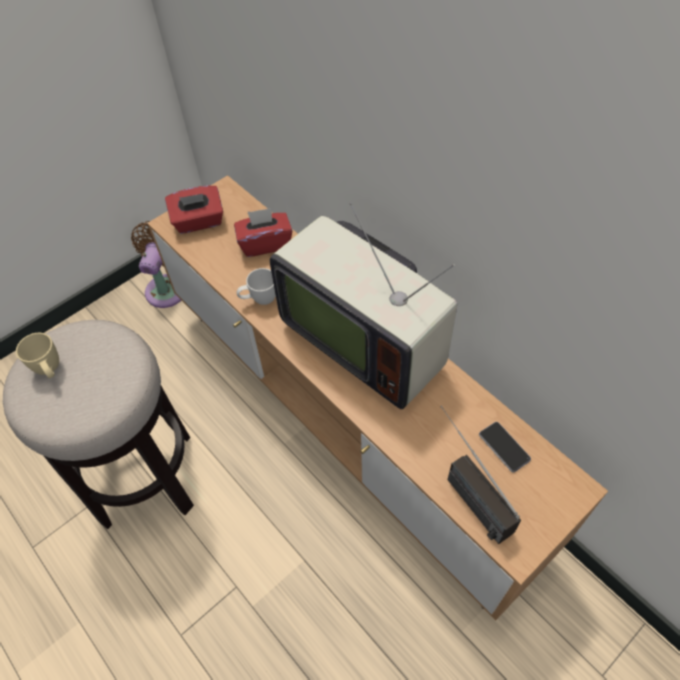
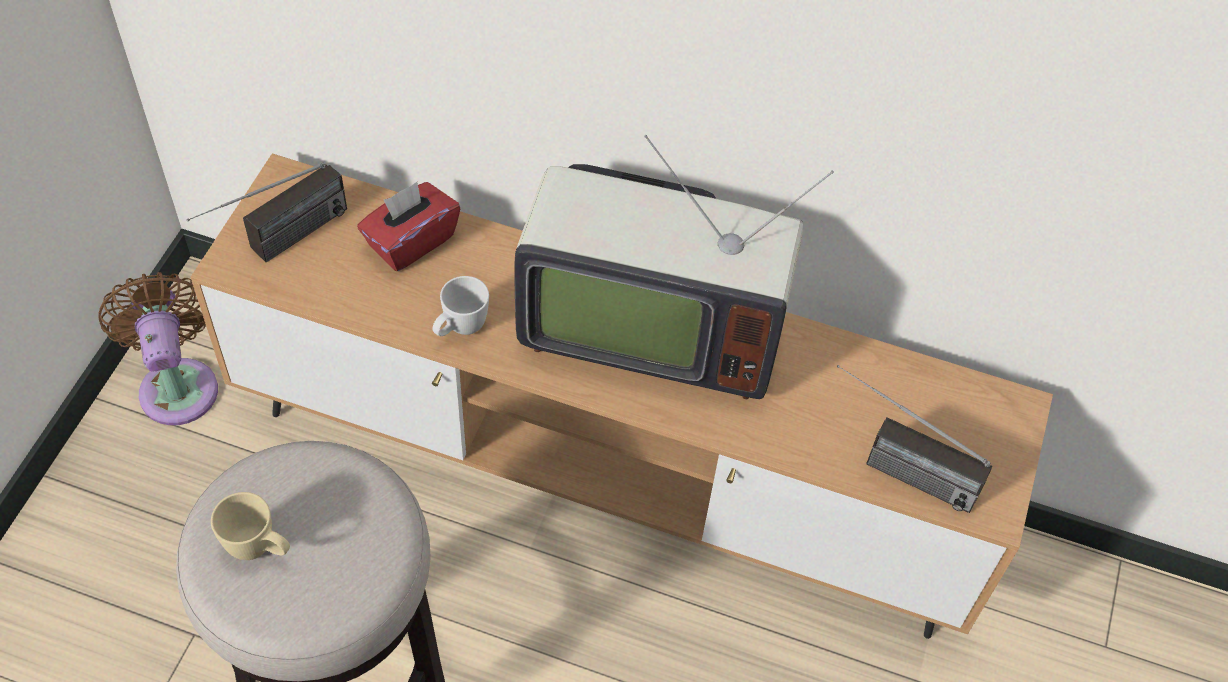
camera: 35 degrees left, 0 degrees up
(199, 222) = (279, 245): red tissue box -> radio
(504, 447) = (909, 393): phone -> none

